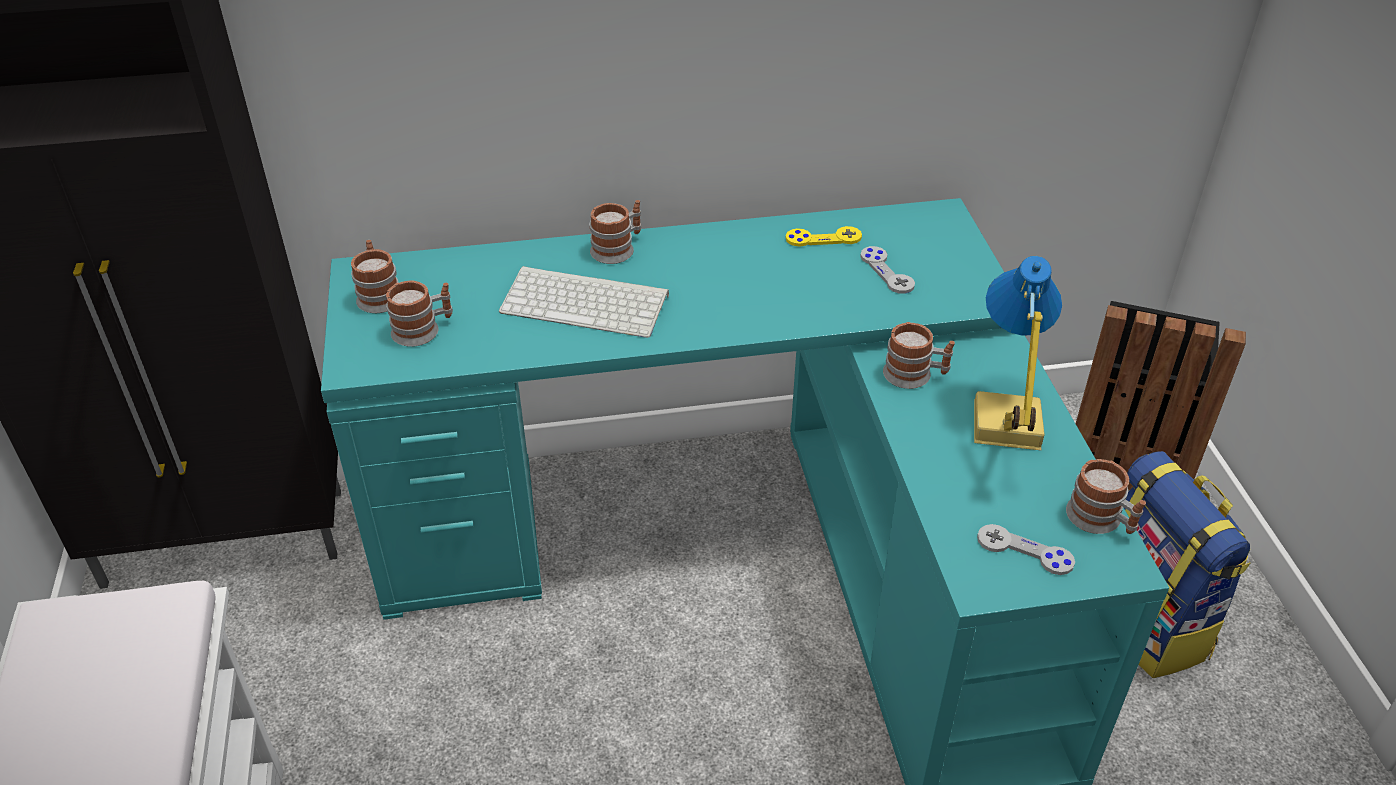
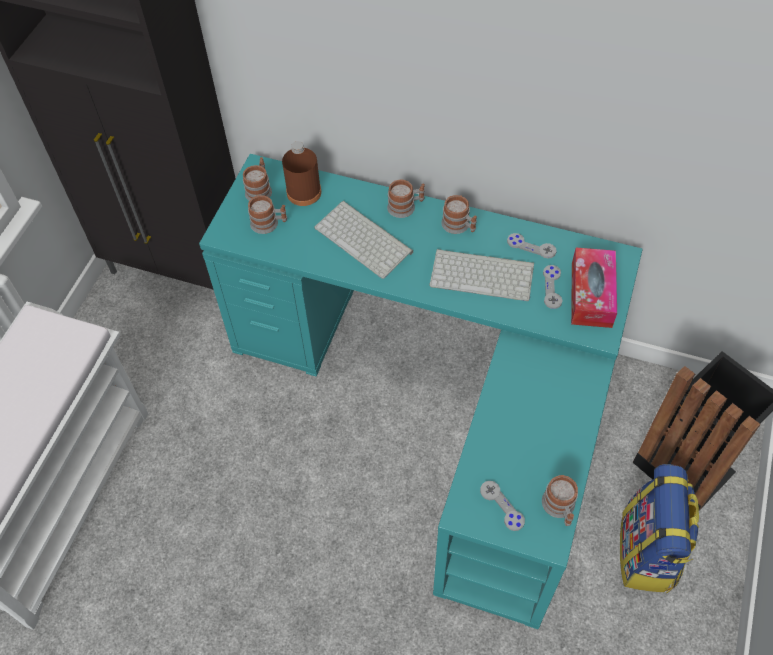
camera: 30 degrees right, 15 degrees up
(452, 278) = (304, 192): none -> brown bottle
(785, 287) = (483, 274): none -> keyboard
(823, 238) = (531, 246): yellow game controller -> grey game controller
(915, 375) = (525, 364): mug -> mug (459, 226)
(942, 262) = (591, 294): none -> tissue box
(1003, 425) = (552, 421): table lamp -> none

